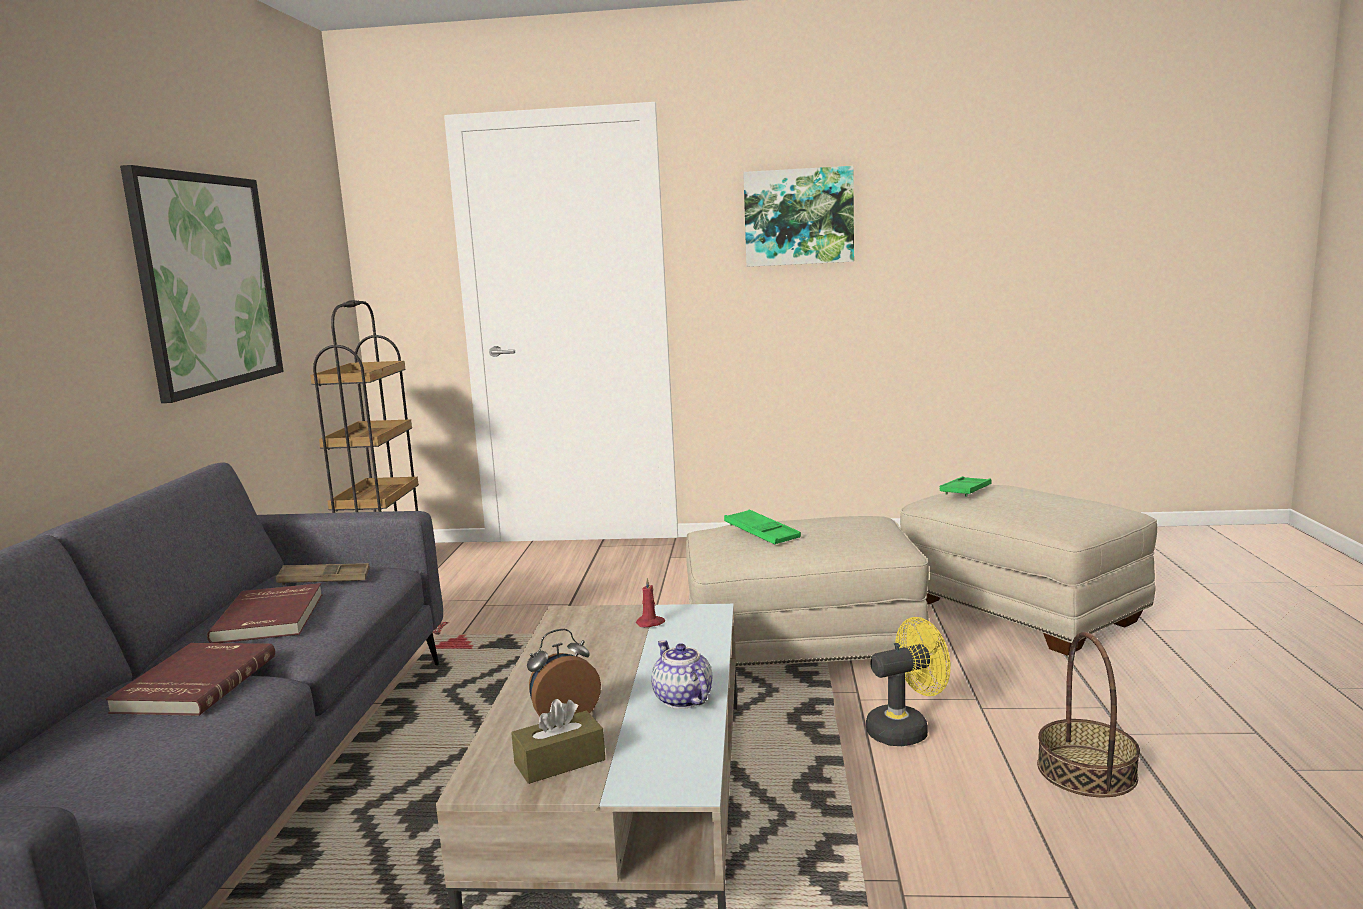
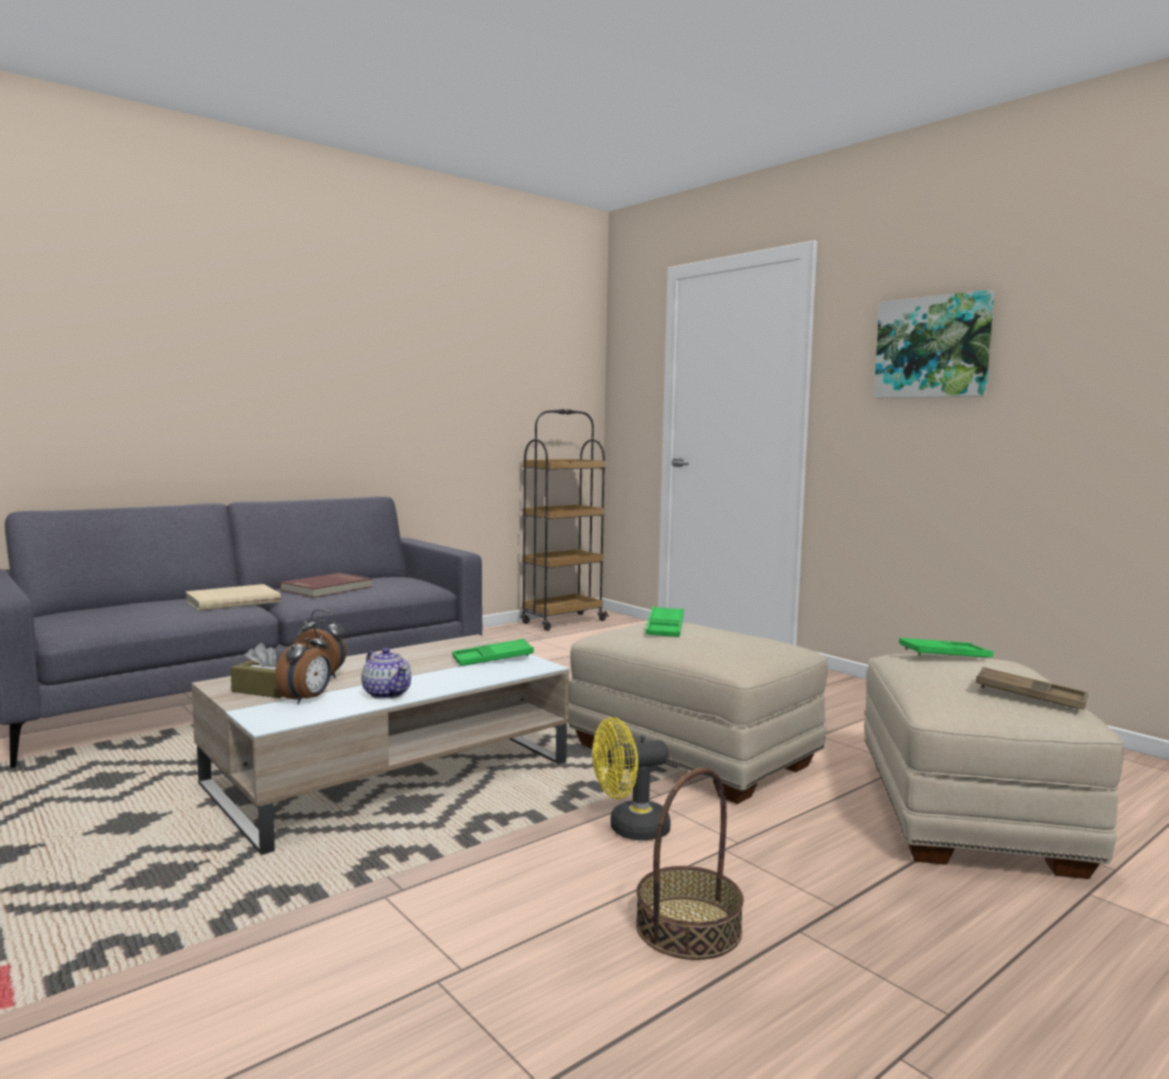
camera: 45 degrees right, 5 degrees down
(194, 683) = (232, 601): red book -> beige book
(207, 282) = (430, 382): picture -> none
(324, 580) = (394, 582): brown tray -> brown tray (1030, 696)
(636, 745) = (307, 699): none -> alarm clock
(651, 623) = (493, 659): red candle -> green tray
(682, 699) = (387, 693): teapot -> teapot turned 120 degrees clockwise
(906, 729) = (629, 829): yellow fan -> yellow fan turned 135 degrees clockwise

